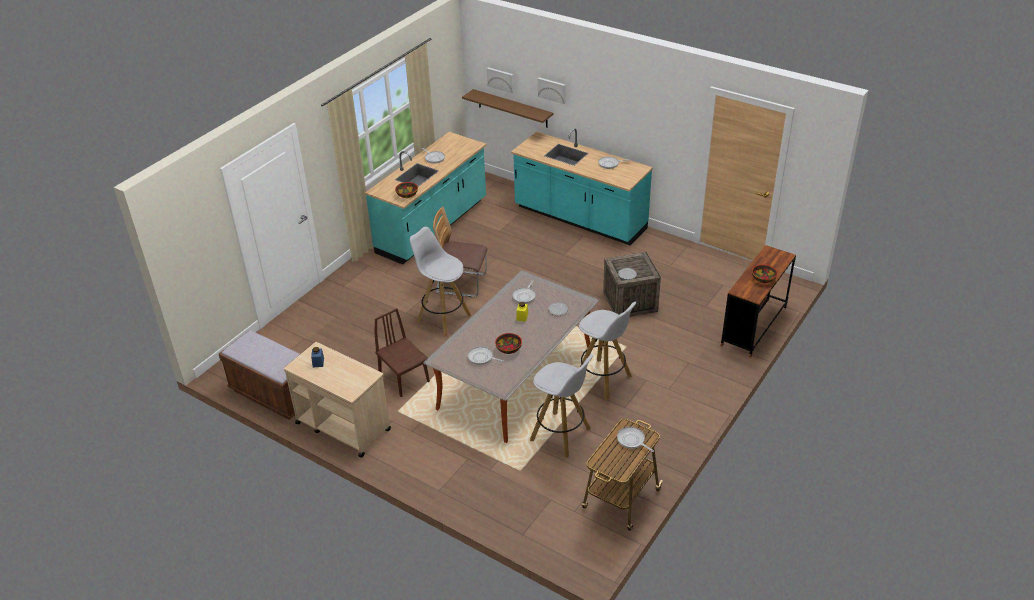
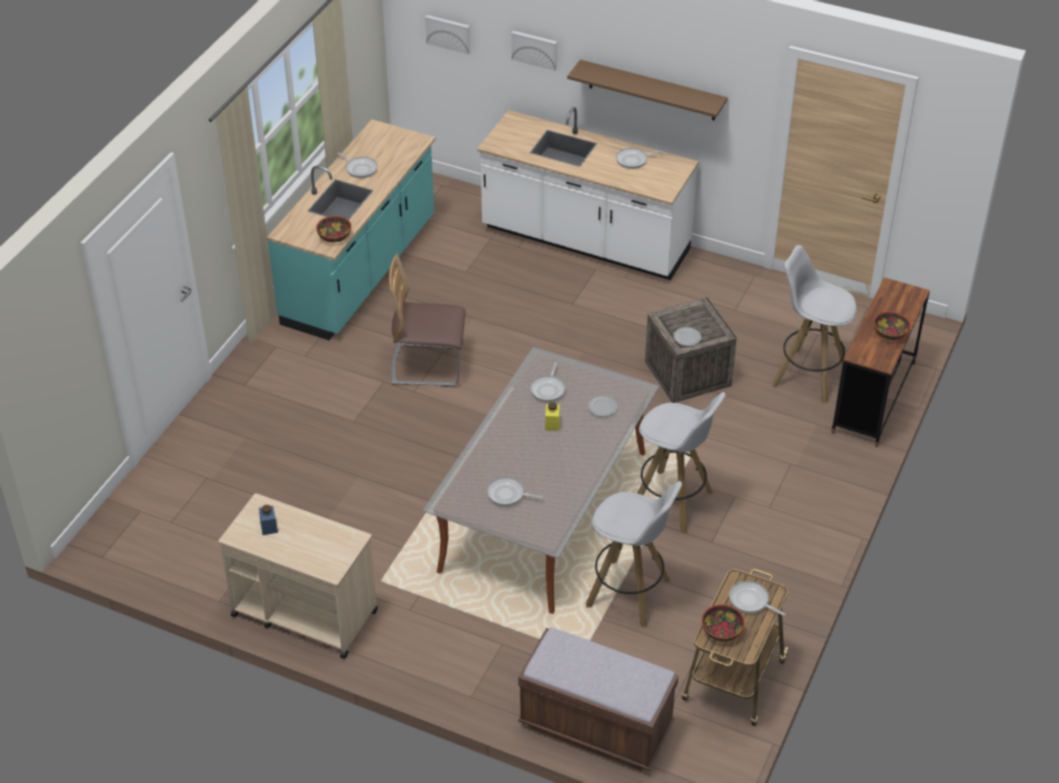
camera: 10 degrees left, 5 degrees up
(273, 394) = (184, 573): brown bench -> brown bench (596, 726)
(404, 378) = (377, 528): brown chair -> none
(443, 318) = (413, 425): white stool -> white stool (808, 375)
(509, 349) = (544, 476): bowl -> bowl (722, 631)
(512, 108) = (468, 76): brown shelf -> brown shelf (652, 90)
(579, 219) = (585, 241): turquoise counter -> white counter

